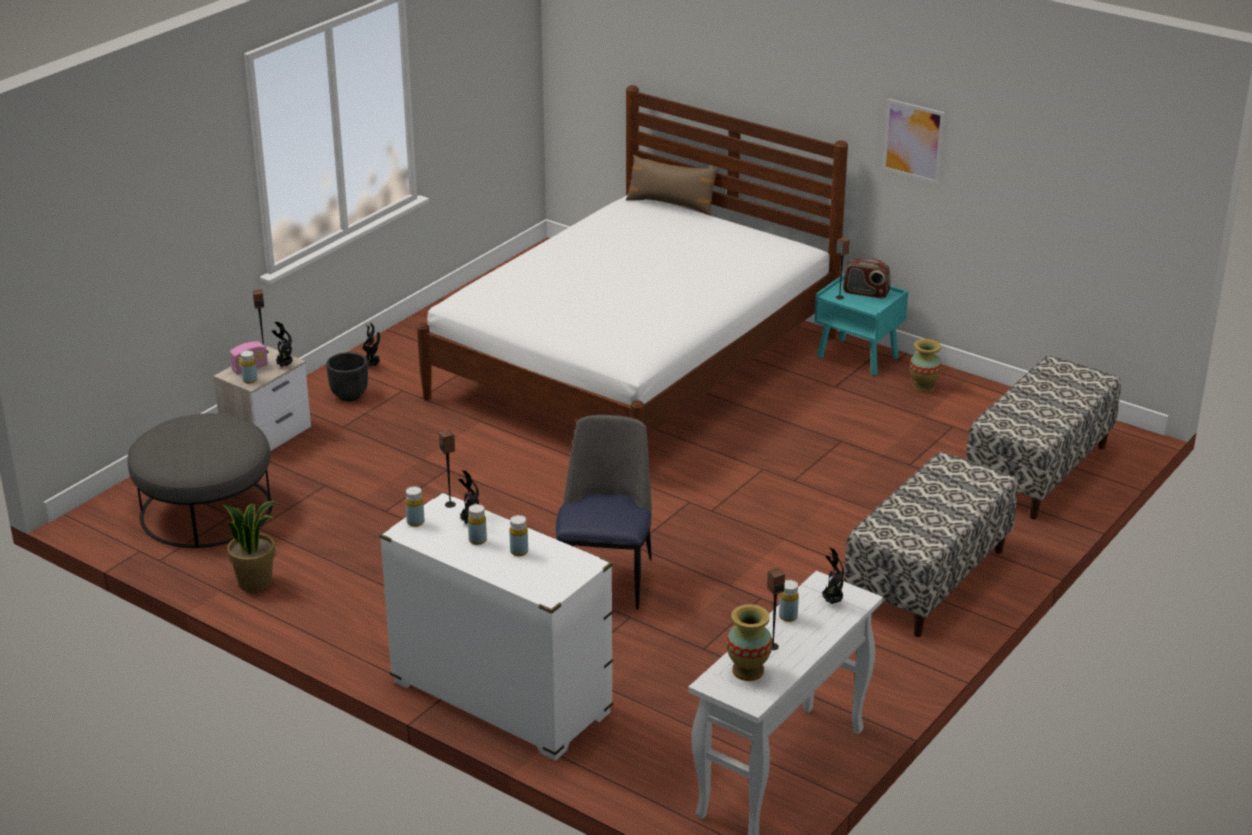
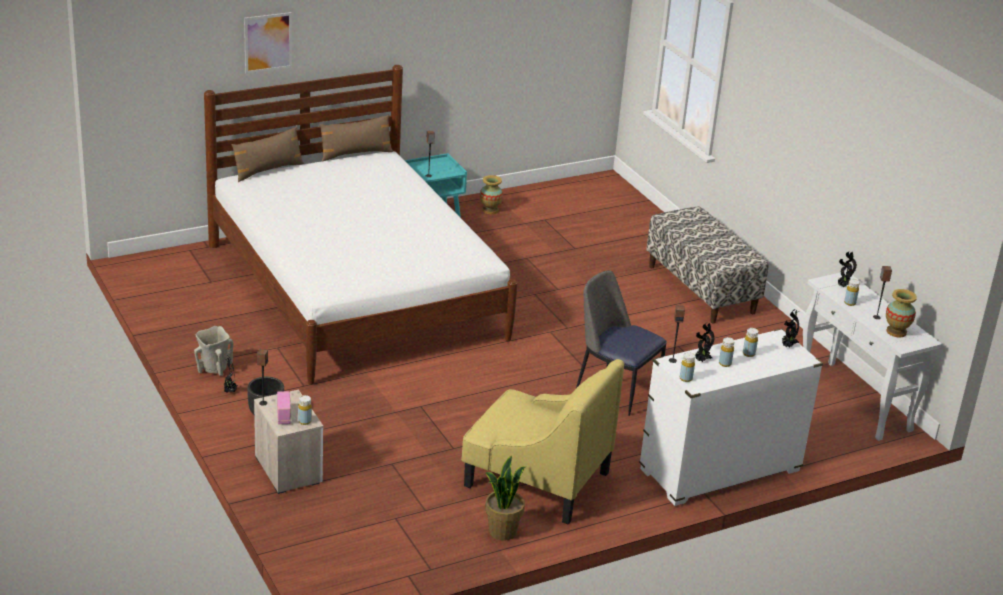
camera: 65 degrees left, 0 degrees up
(206, 510) = (376, 528): grey ottoman -> none
(284, 366) = (297, 400): potted plant -> potted plant (787, 346)
(370, 576) = (536, 479): none -> yellow armchair
(404, 346) = (213, 368): none -> beige vase
(776, 232) = (355, 154): none -> brown pillow
(866, 293) = (432, 166): radio -> none
(913, 141) = (442, 45): picture -> picture (268, 42)
(1038, 471) = (618, 216): bench -> none

